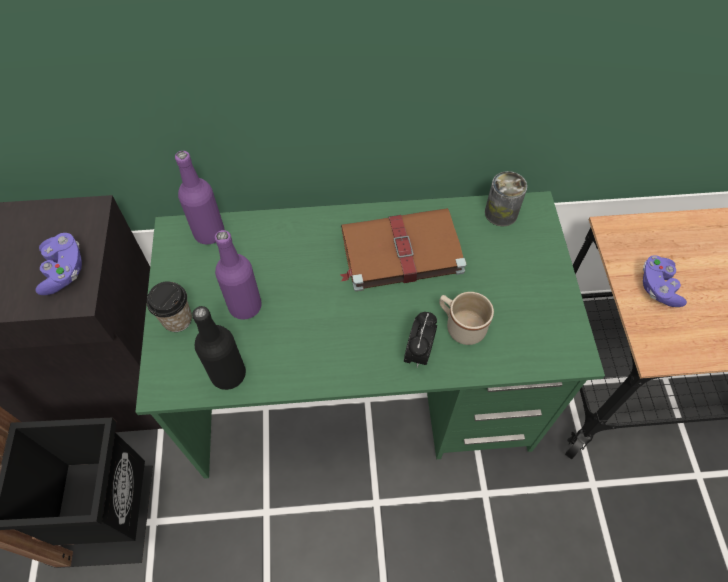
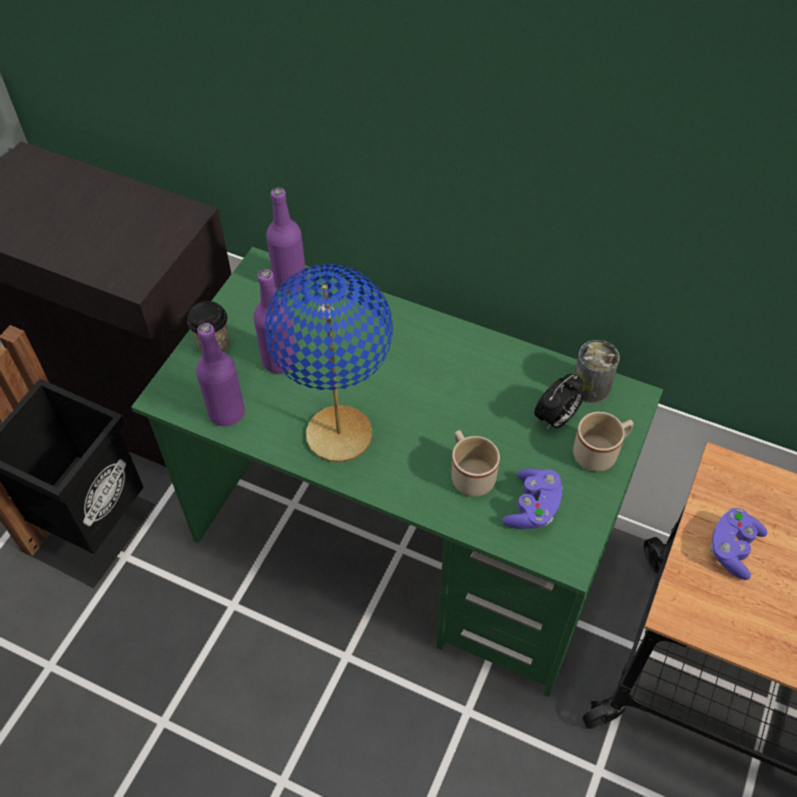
camera: 30 degrees right, 5 degrees down
(64, 271) = (138, 256): purple game controller -> purple game controller (532, 507)
(228, 374) = (226, 413): black bottle -> purple bottle
(337, 346) = (338, 436): none -> blue table lamp
(399, 251) = (458, 378): brown book -> none
(418, 353) = (410, 479): alarm clock -> alarm clock (556, 419)
(542, 260) = (600, 452): none -> beige mug

